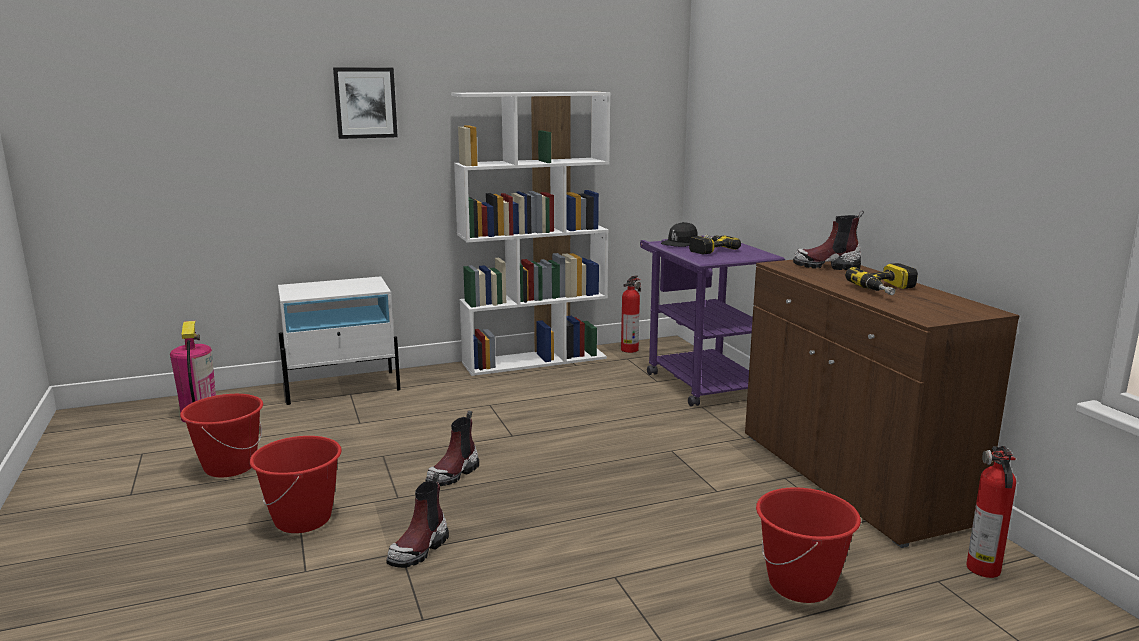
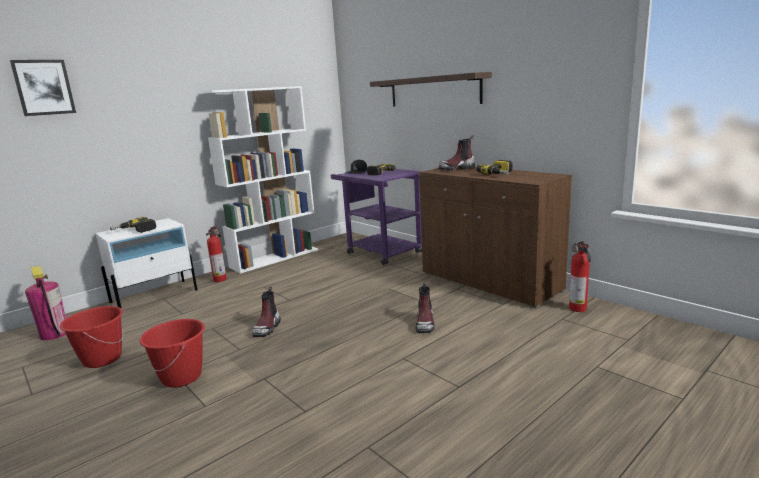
camera: 20 degrees left, 0 degrees up
(324, 290) = (135, 230): none -> power drill
(365, 103) = (142, 101): picture -> picture (43, 87)
(419, 549) = (275, 374): boot -> boot (425, 324)
(630, 349) = (328, 242): fire extinguisher -> fire extinguisher (220, 279)
(801, 585) = (501, 337): red bucket -> none
(818, 122) = (433, 91): none -> shelf

